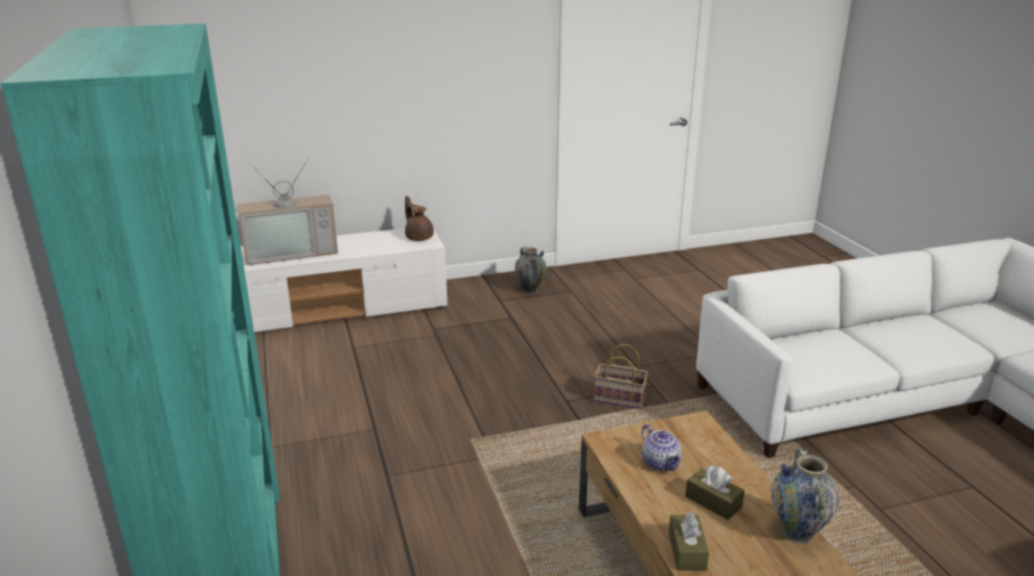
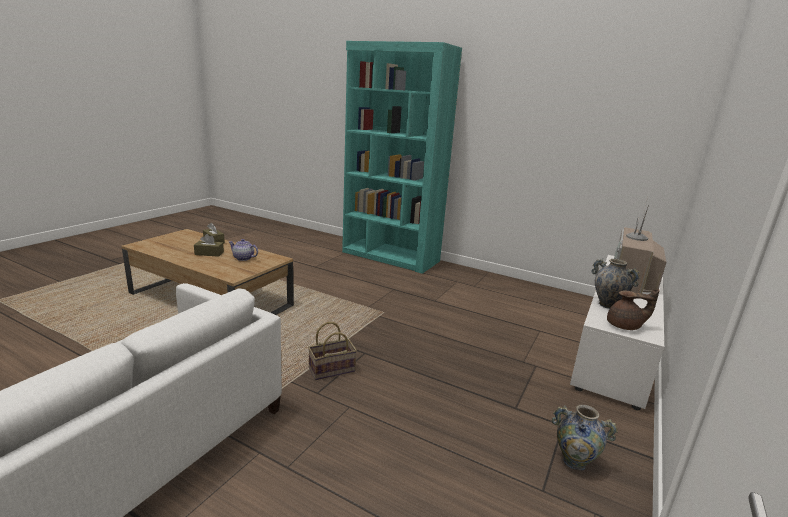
camera: 135 degrees right, 5 degrees down
(797, 532) = (165, 254): vase -> vase (607, 305)

